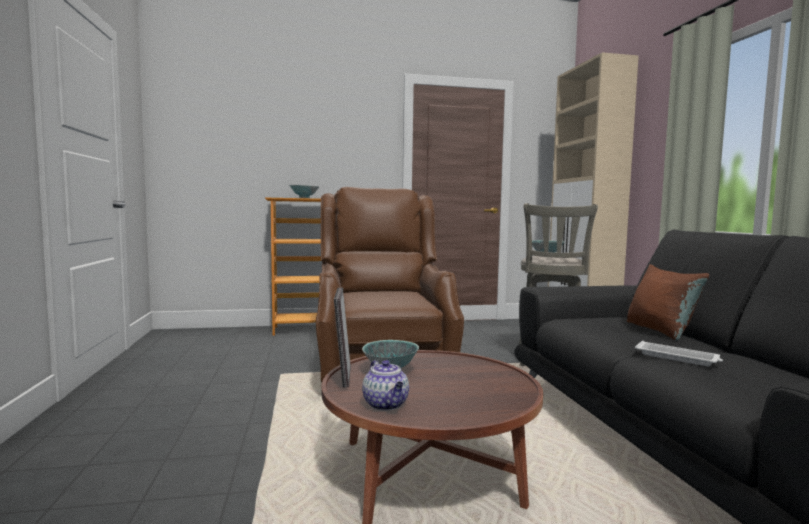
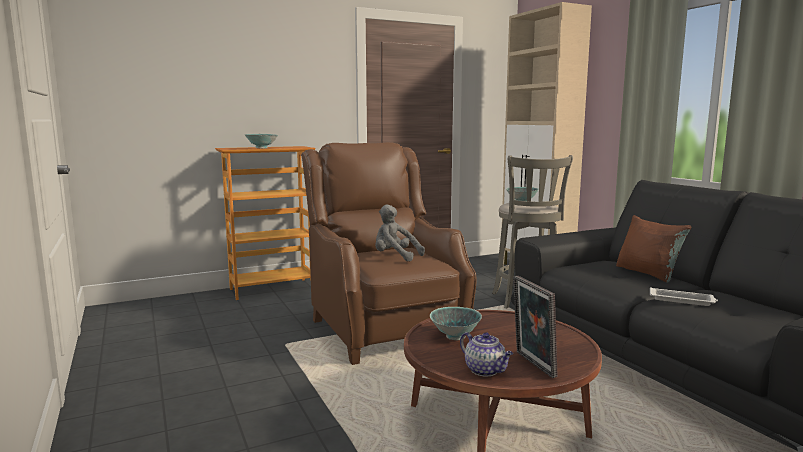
camera: 15 degrees left, 5 degrees up
(342, 376) = (421, 347): picture frame -> picture frame (532, 364)
(386, 296) = (395, 257): none -> grey plush toy

